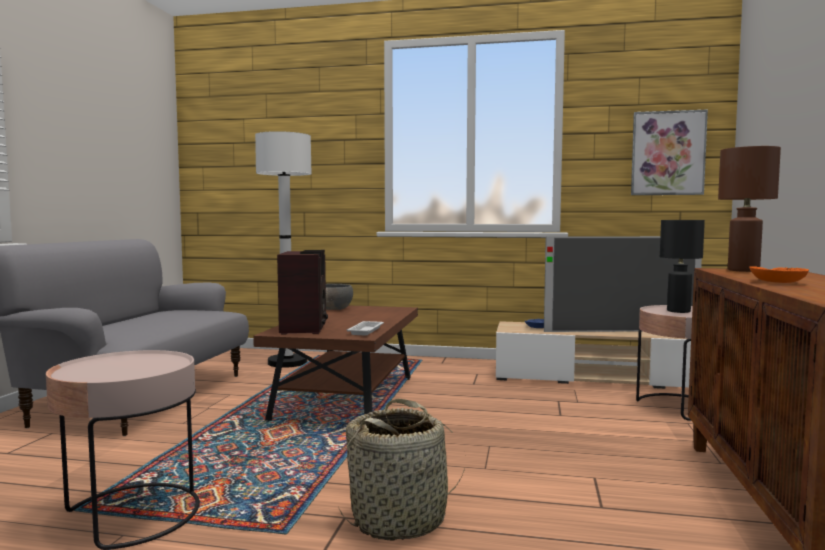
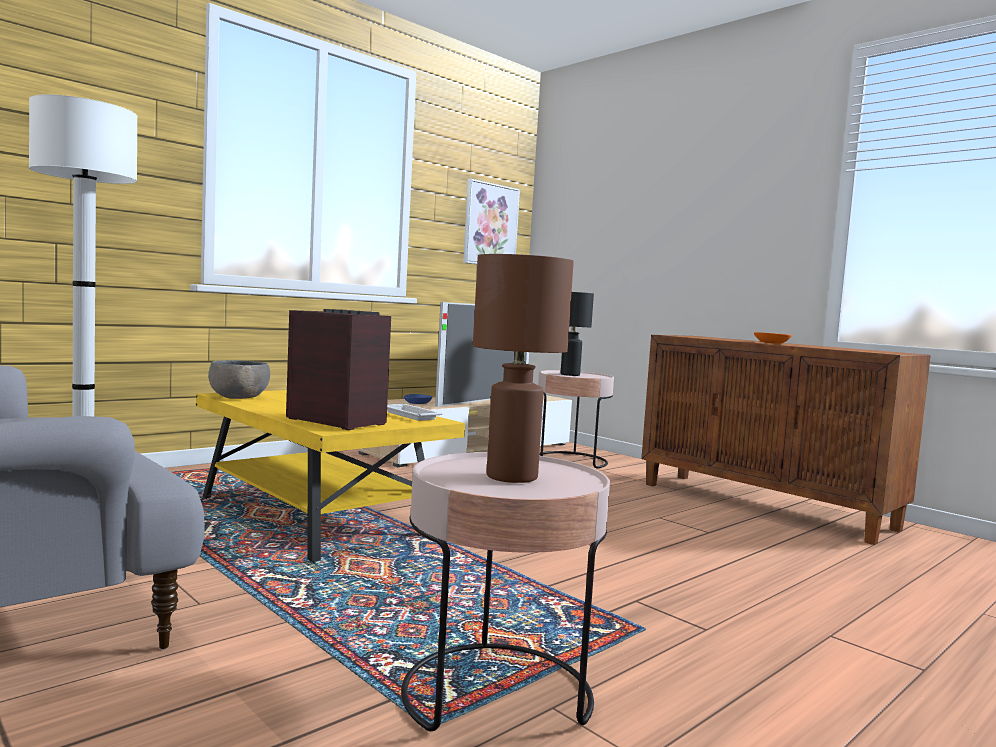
camera: 55 degrees left, 0 degrees up
(347, 398) = (316, 517): brown coffee table -> yellow coffee table
(400, 519) = (663, 585): basket -> none
(744, 270) = (690, 336): brown table lamp -> brown table lamp (512, 477)

